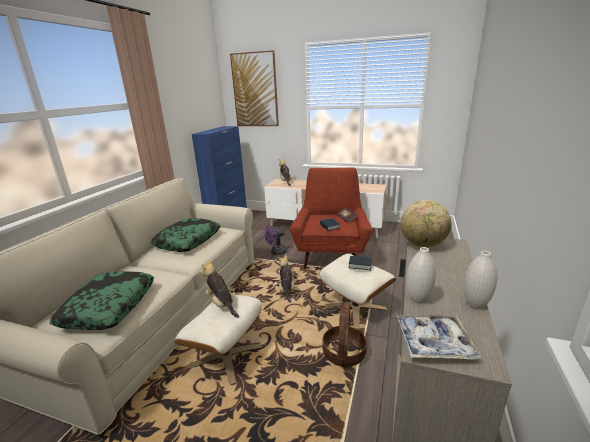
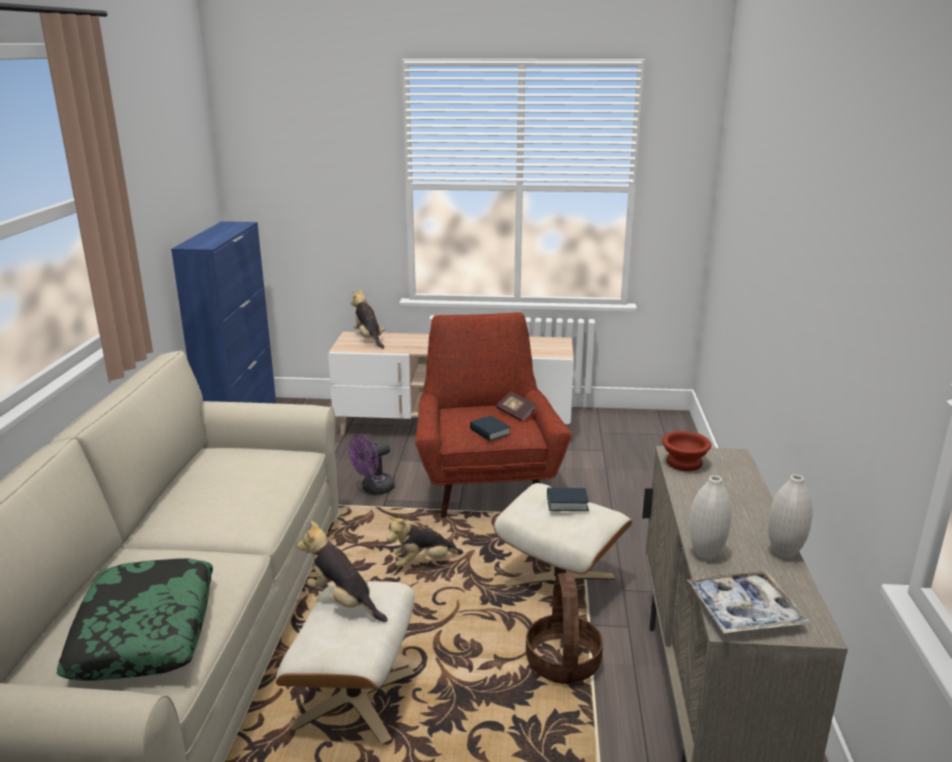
camera: 15 degrees left, 0 degrees up
(188, 240) = (224, 484): pillow -> none
(255, 90) = (293, 147): picture -> none
(287, 290) = (423, 562): plush toy -> plush toy turned 90 degrees counterclockwise
(423, 244) = (685, 462): globe -> brown bowl

